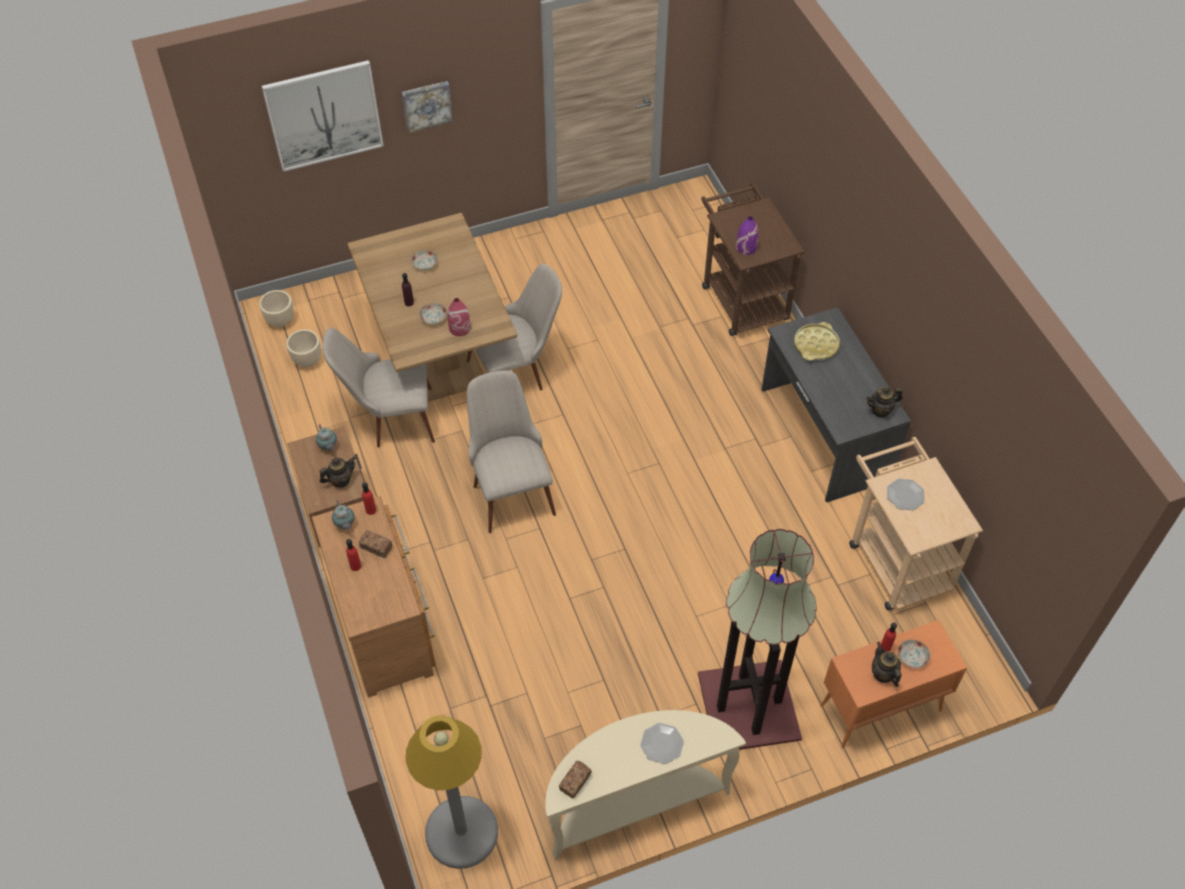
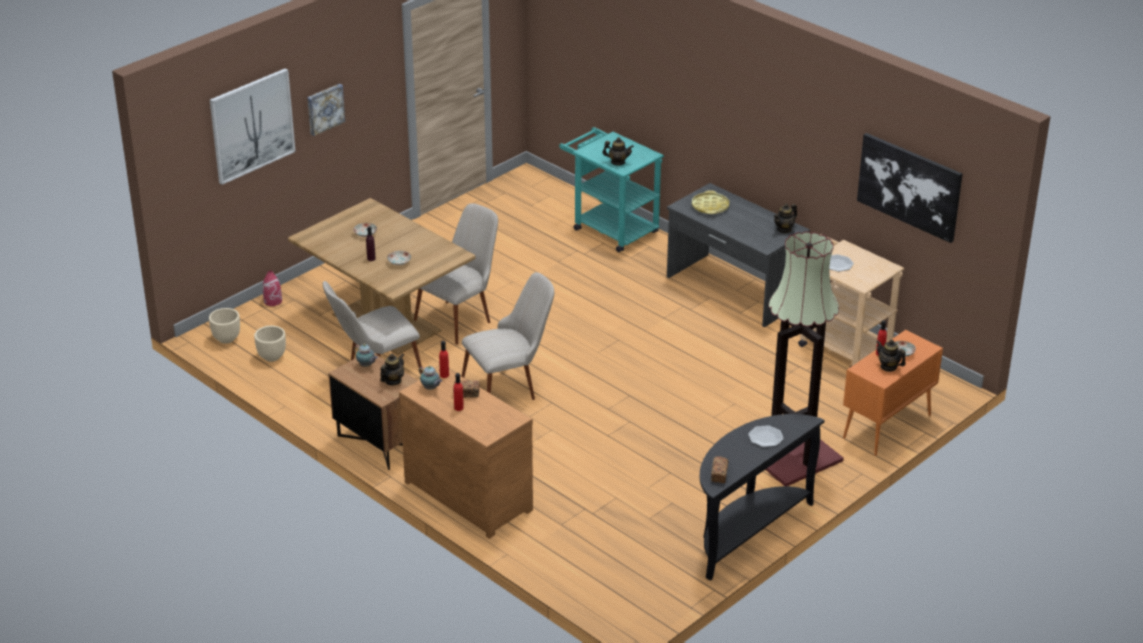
camera: 25 degrees left, 20 degrees down
(460, 328) = (426, 262): red vase -> red vase (273, 301)
(462, 832) = (626, 589): grey floor lamp -> none
(510, 488) = (509, 386): beige chair -> beige chair turned 105 degrees clockwise
(634, 803) = (745, 532): beige console table -> black console table
(741, 297) = (610, 228): brown cart -> turquoise cart
(746, 247) = (618, 162): purple vase -> teapot
(1011, 456) = (909, 186): none -> picture

